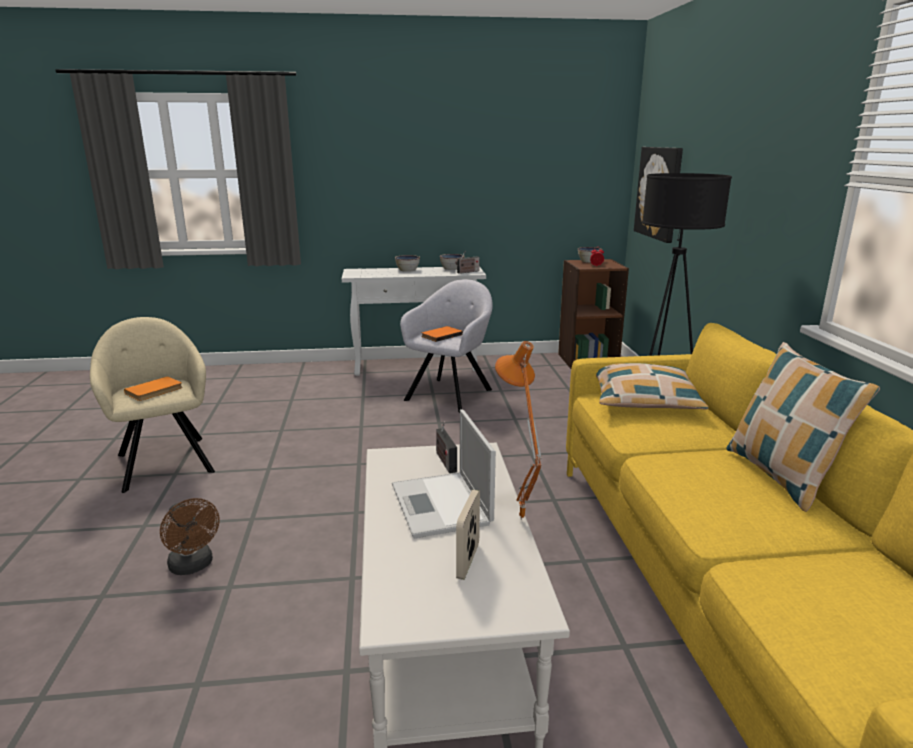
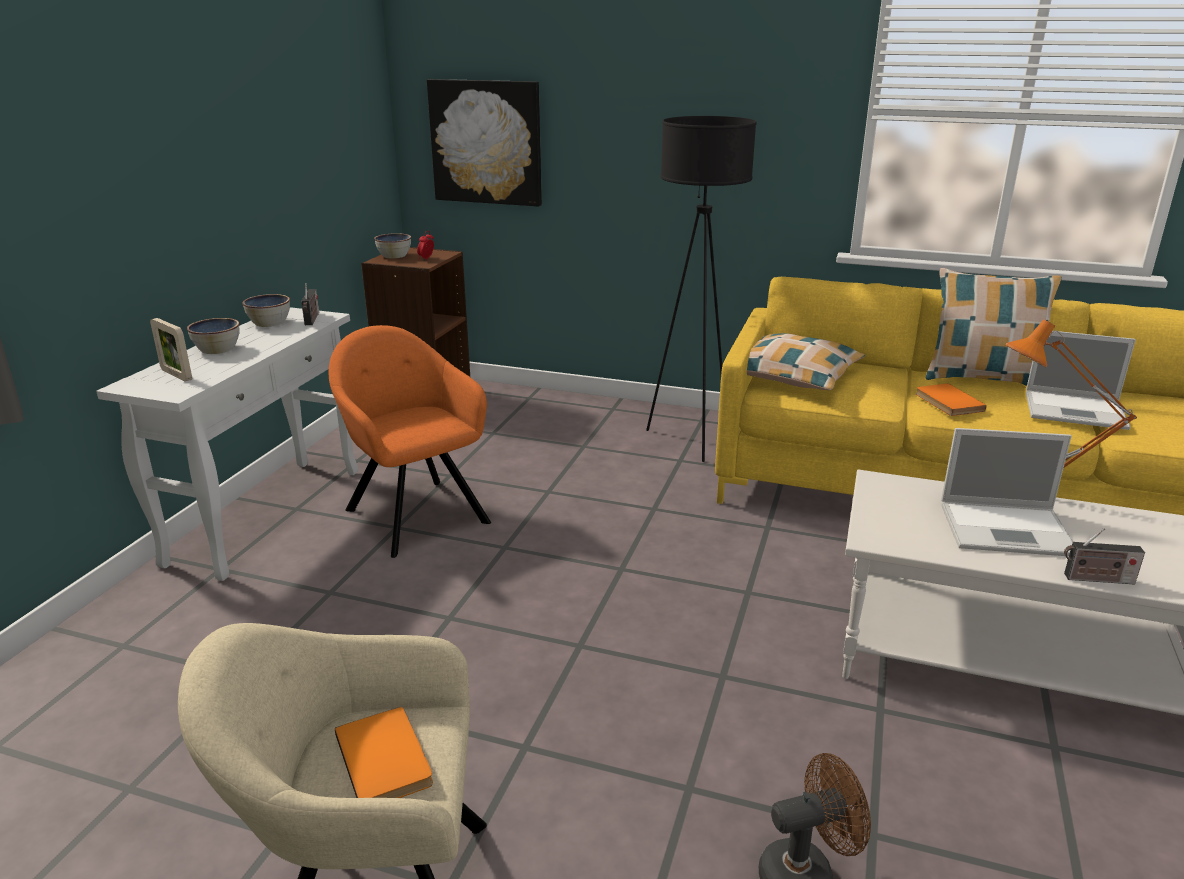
camera: 65 degrees left, 5 degrees up
(441, 335) = (408, 426): orange book -> orange book (947, 402)
(445, 461) = (900, 506): radio -> radio (1096, 579)
(450, 393) = (414, 513): grey armchair -> orange armchair
(468, 561) = (1119, 538): picture frame -> picture frame (176, 375)
(768, 533) = (1077, 410): none -> laptop

